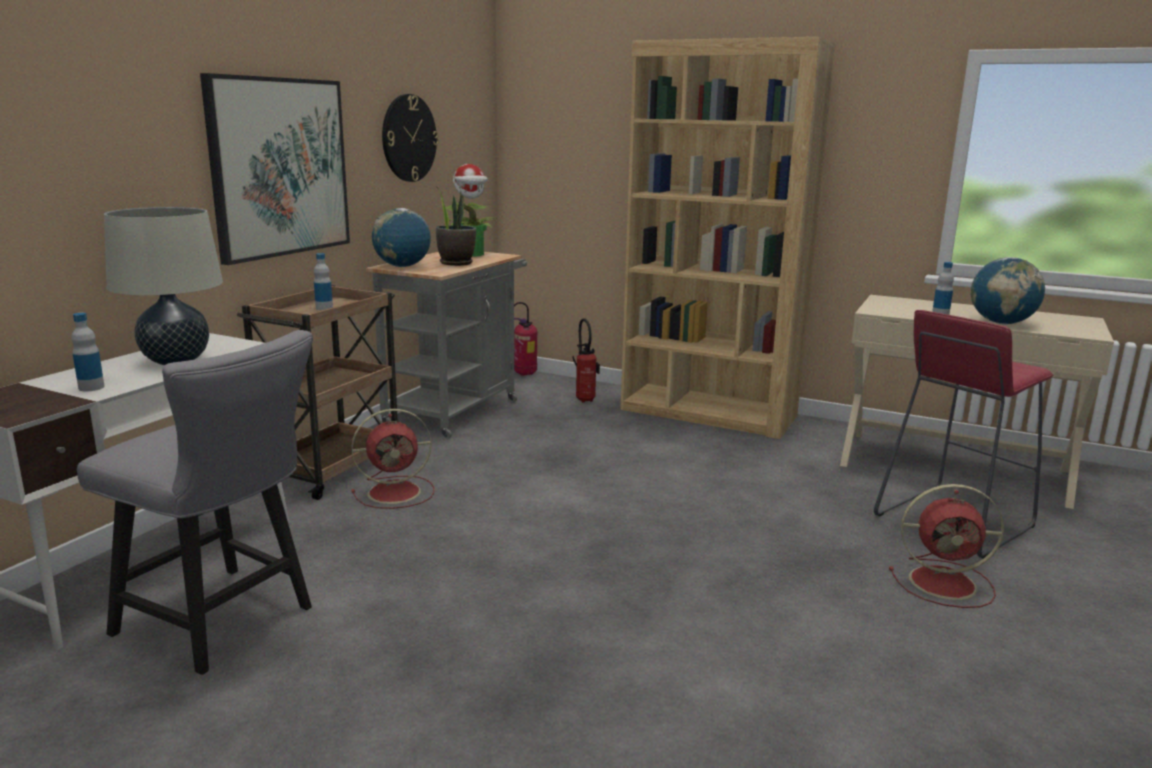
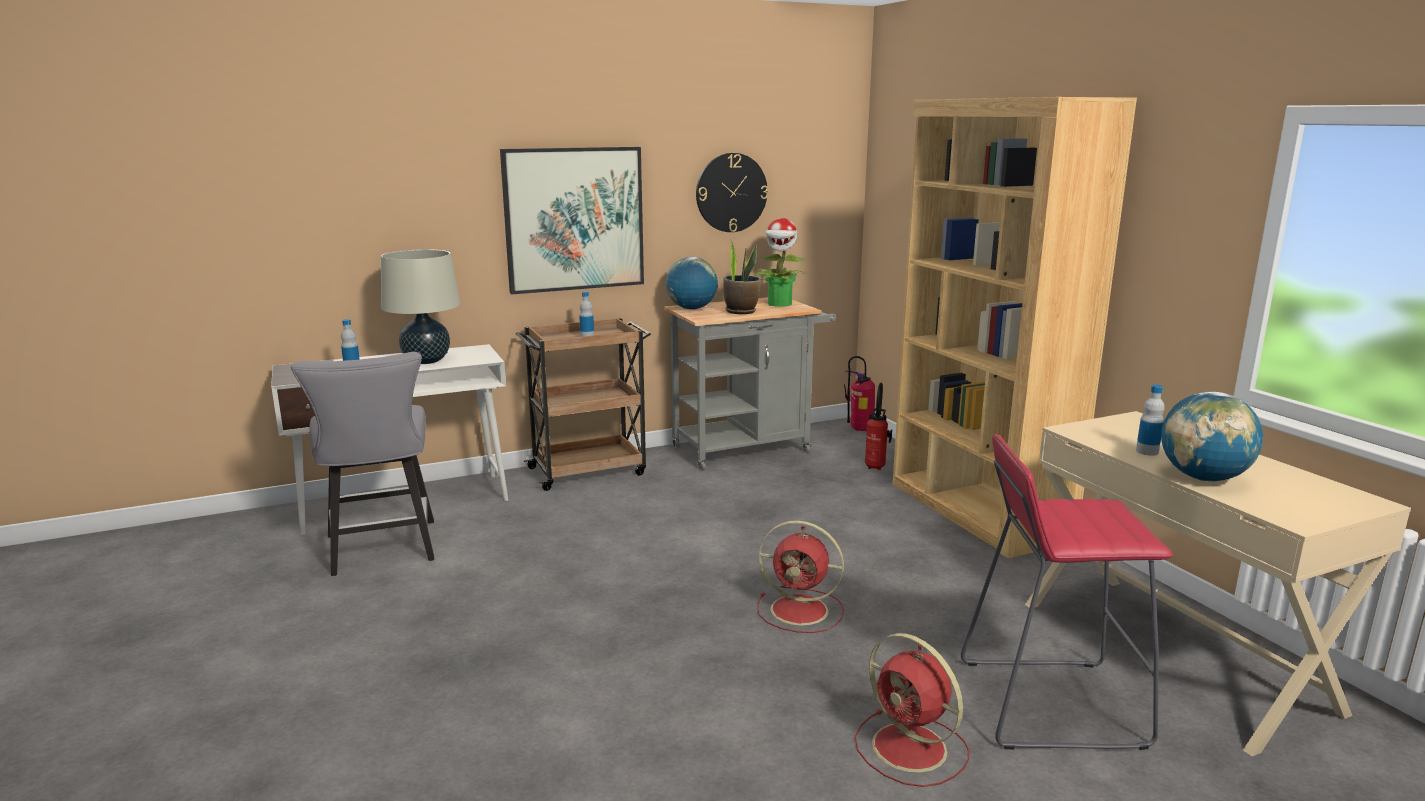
camera: 40 degrees right, 0 degrees up
(397, 492) = (600, 501): red fan -> red fan (802, 610)

